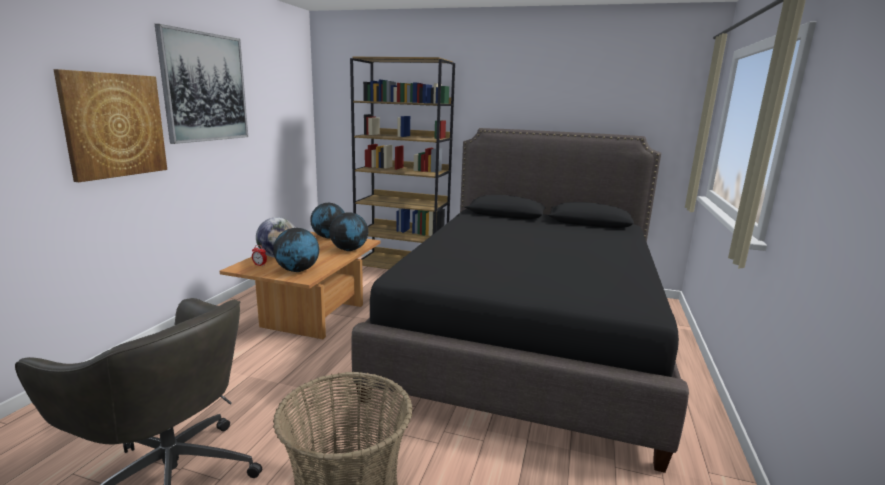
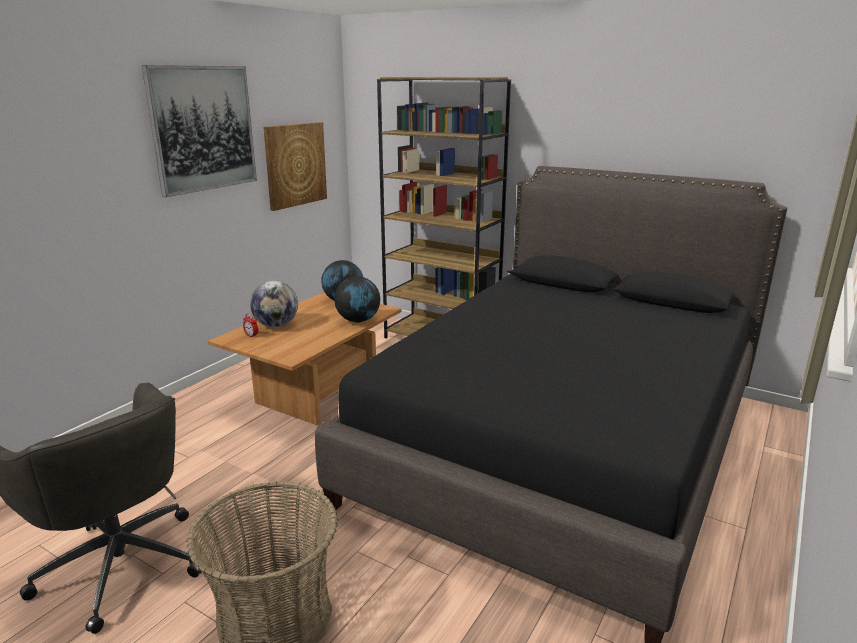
camera: 15 degrees right, 5 degrees up
(114, 125) = (99, 183): picture -> picture (295, 165)
(297, 270) = (288, 346): globe -> none

